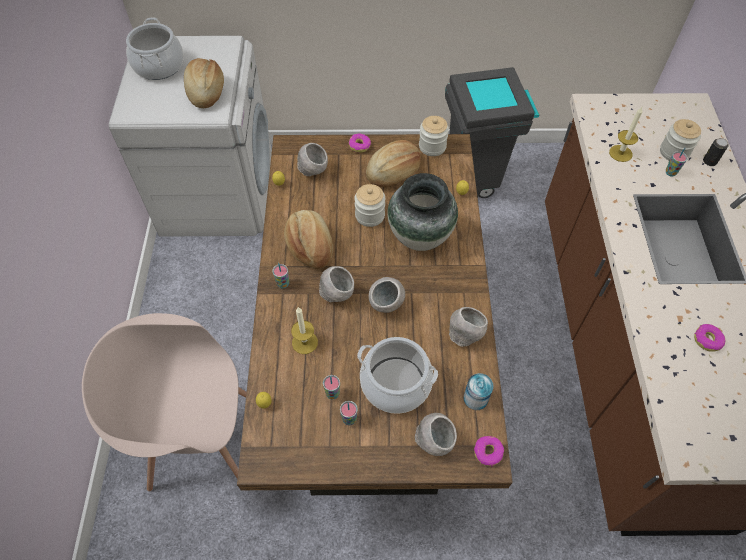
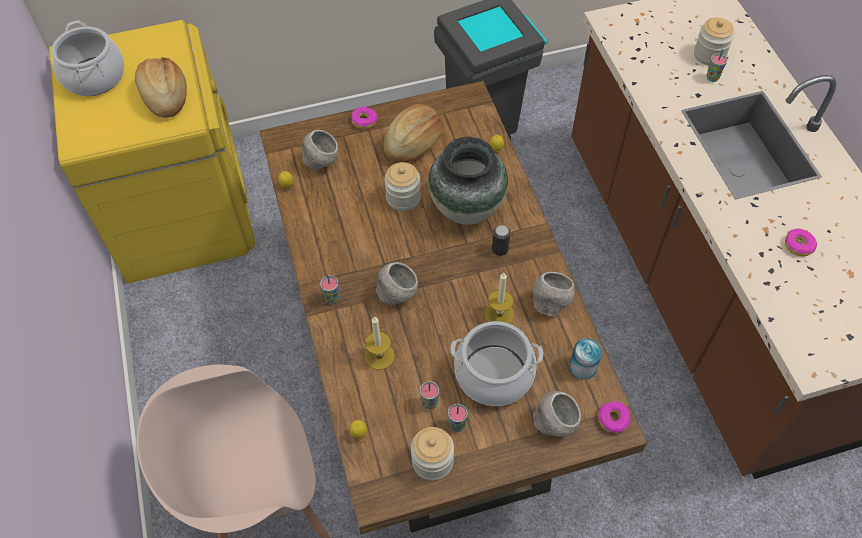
camera: 15 degrees left, 0 degrees up
(220, 190) = (184, 210): white washing machine -> yellow washing machine
(310, 246) = (348, 248): bread -> none
(386, 305) = (455, 293): grey bowl -> none
(432, 146) = (446, 104): jar -> jar (432, 461)
(620, 153) = (655, 68): candle -> candle (499, 314)
(709, 161) = (747, 57): can -> can (500, 249)

